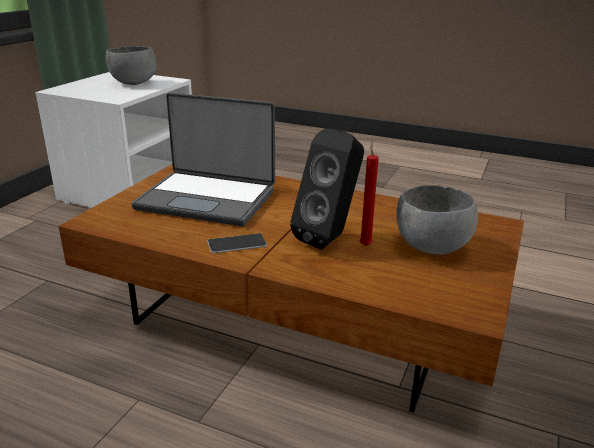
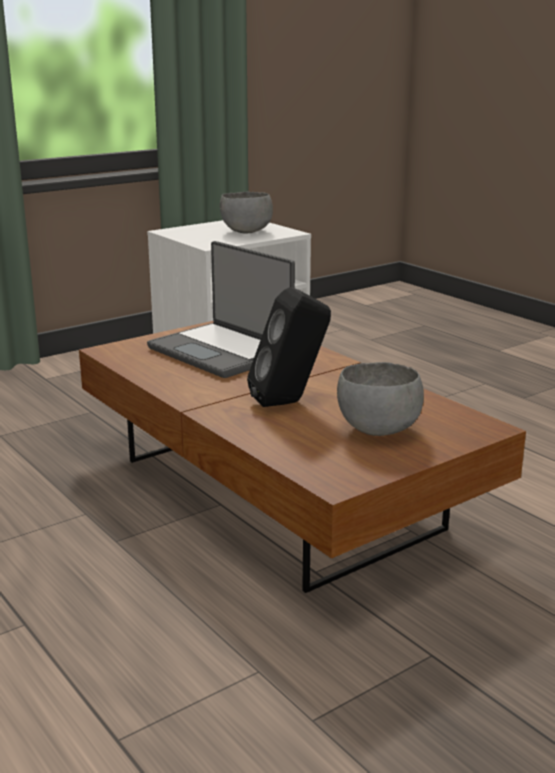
camera: 30 degrees right, 5 degrees down
(237, 243) = (201, 390): phone -> none
(365, 245) = (315, 414): red candle -> none

